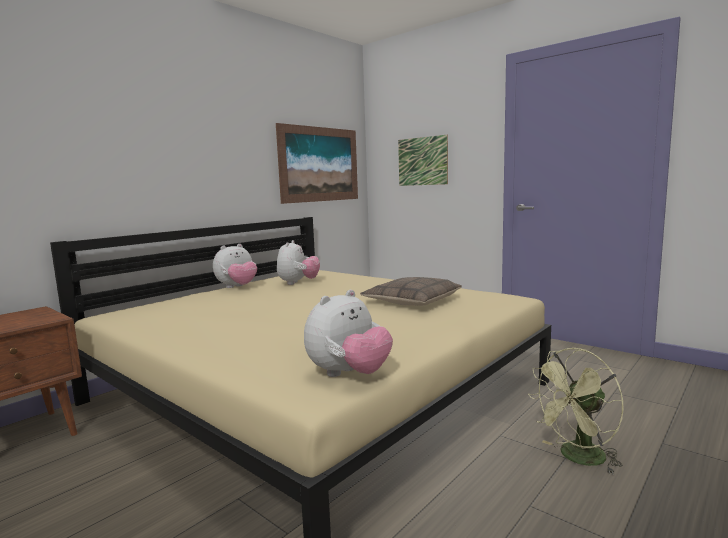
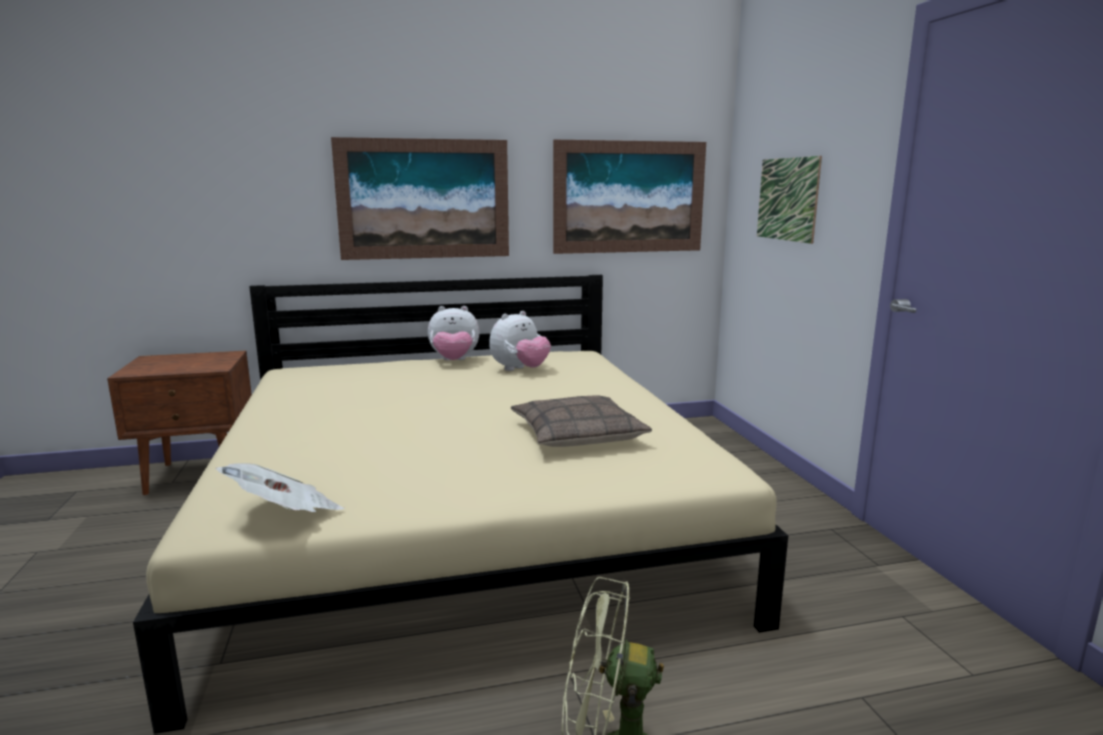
camera: 35 degrees right, 5 degrees up
(194, 163) = (424, 199): none -> picture
(349, 374) = (286, 515): plush toy -> newspaper

